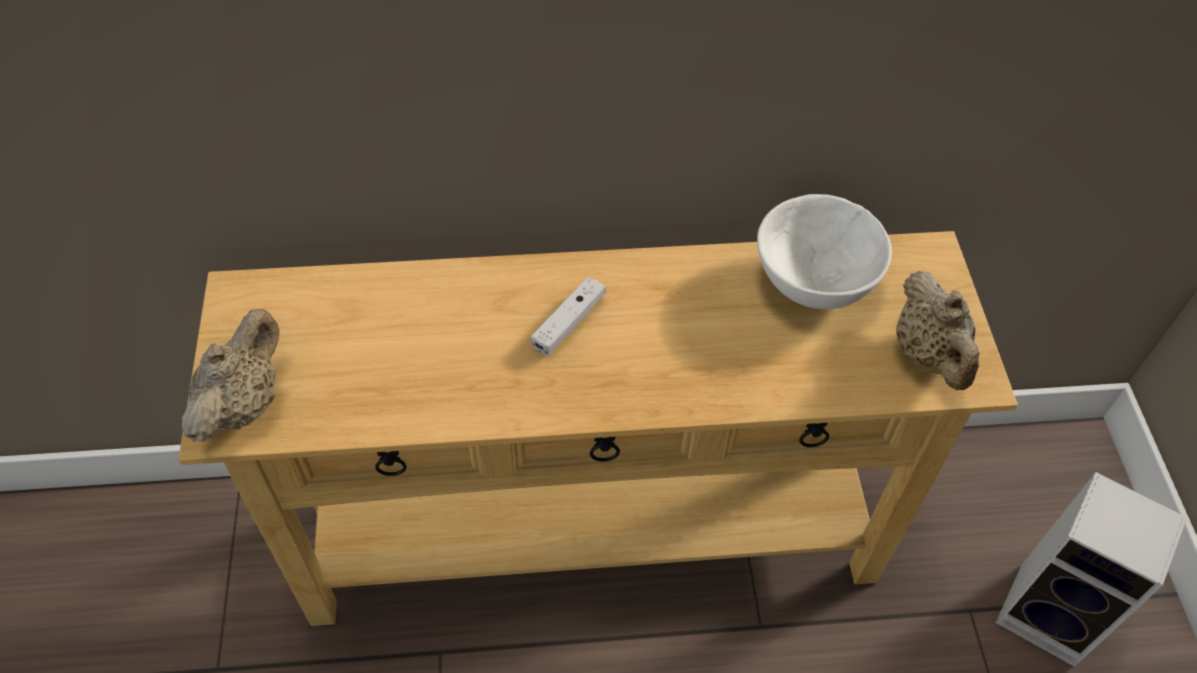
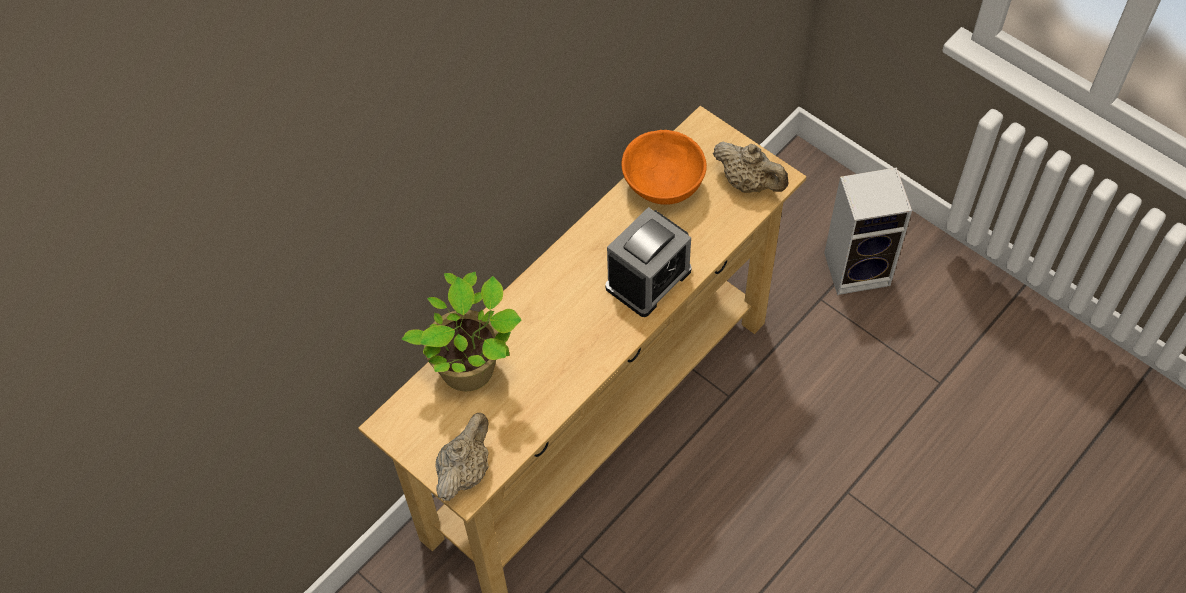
camera: 40 degrees left, 5 degrees up
(243, 404) = (465, 471): beige teapot -> beige teapot turned 45 degrees clockwise
(382, 306) = (472, 369): none -> potted plant
(568, 322) = (572, 301): white game controller -> none
(682, 367) = (648, 279): none -> alarm clock
(811, 281) = (662, 186): white bowl -> orange bowl

